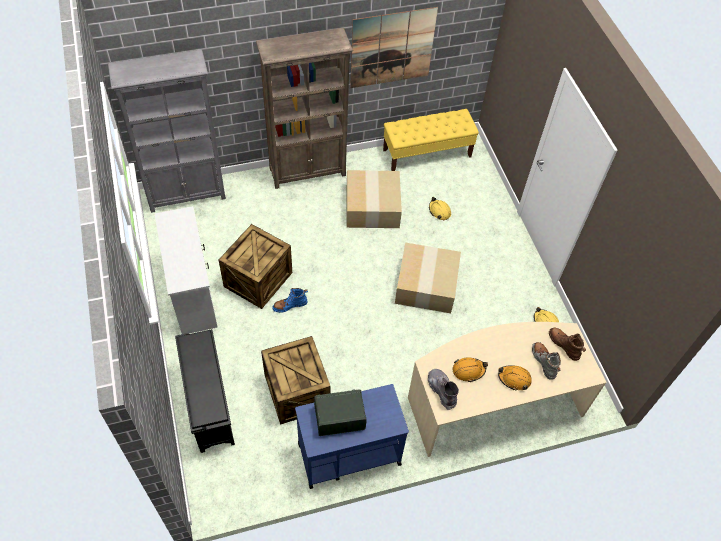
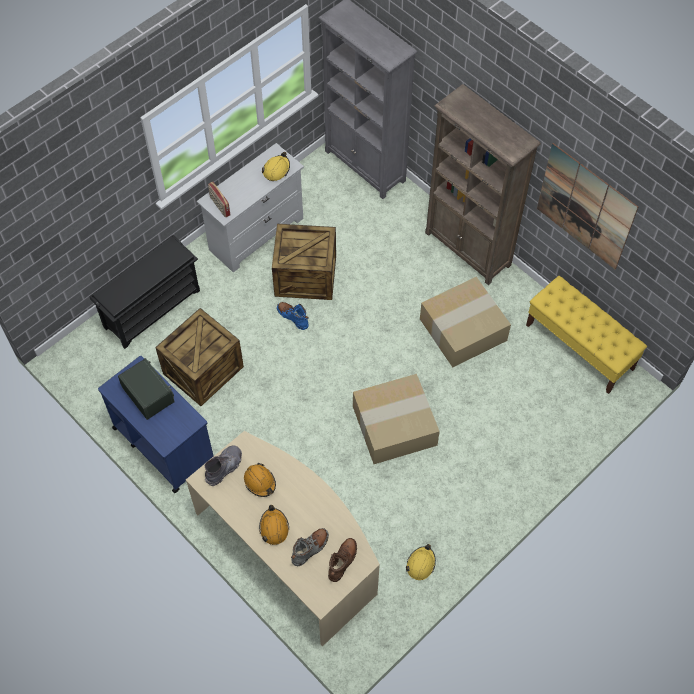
camera: 65 degrees right, 5 degrees up
(187, 279) = (219, 206): none -> radio
(439, 211) = (503, 395): yellow hard hat -> yellow hard hat (276, 170)

